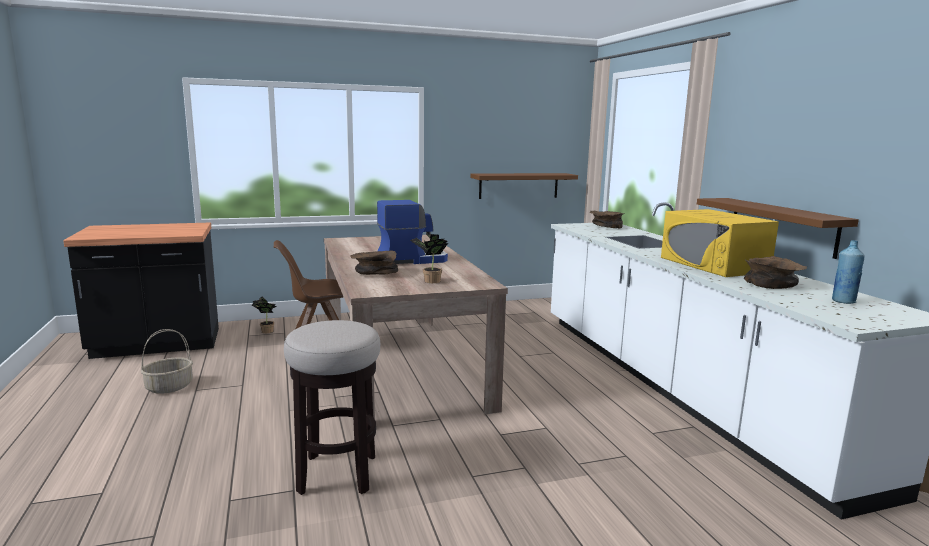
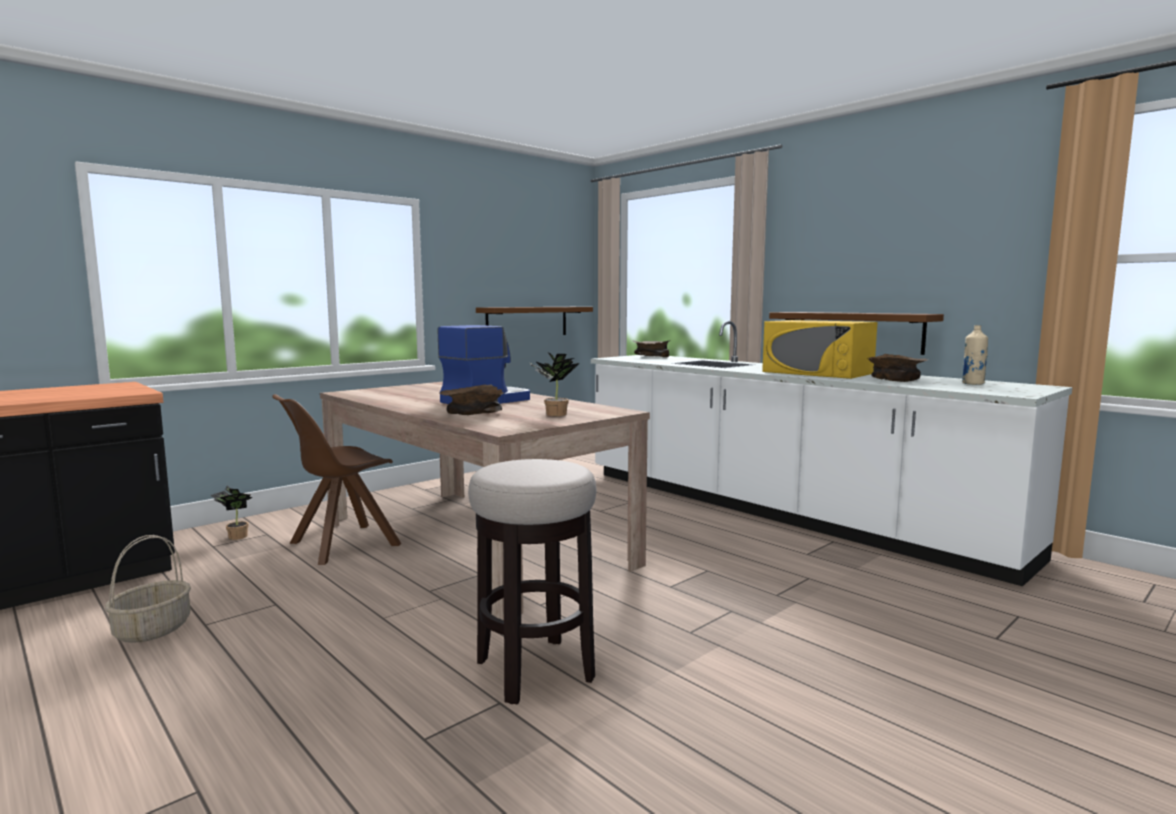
camera: 25 degrees left, 5 degrees down
(843, 301) = (973, 384): blue bottle -> beige bottle

